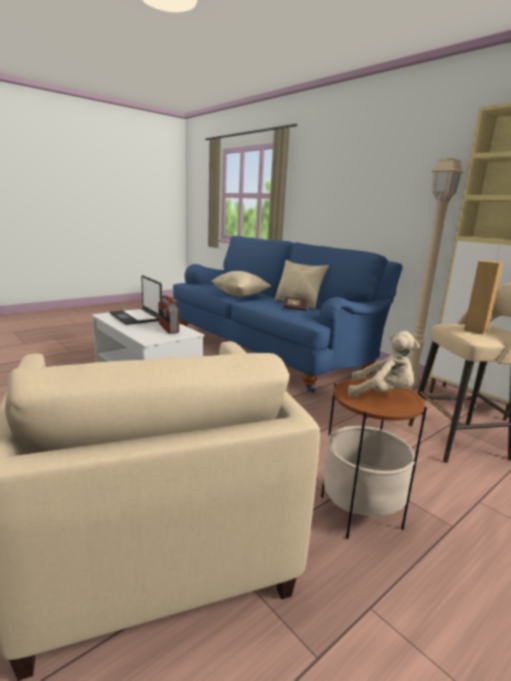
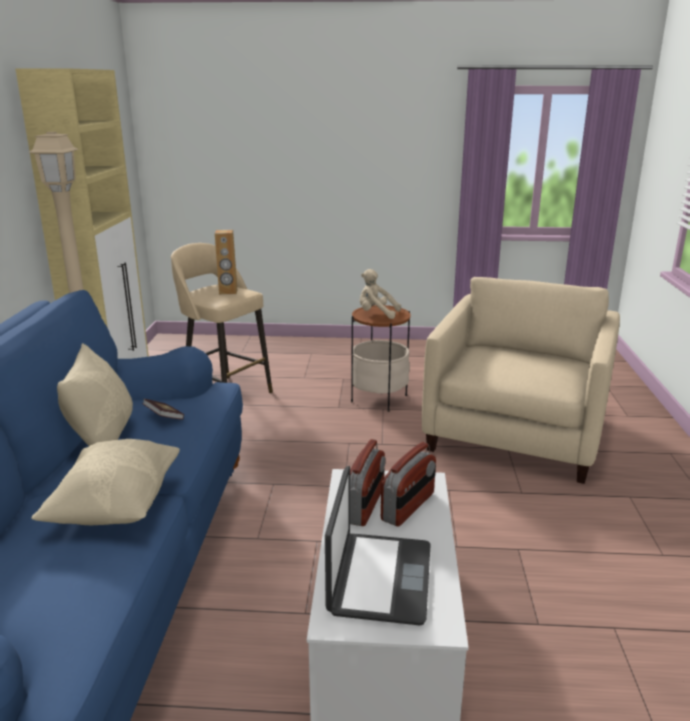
camera: 135 degrees left, 5 degrees up
(147, 331) = (408, 507): none -> radio
(382, 394) = (376, 314): beige plush toy -> beige plush toy turned 45 degrees counterclockwise

